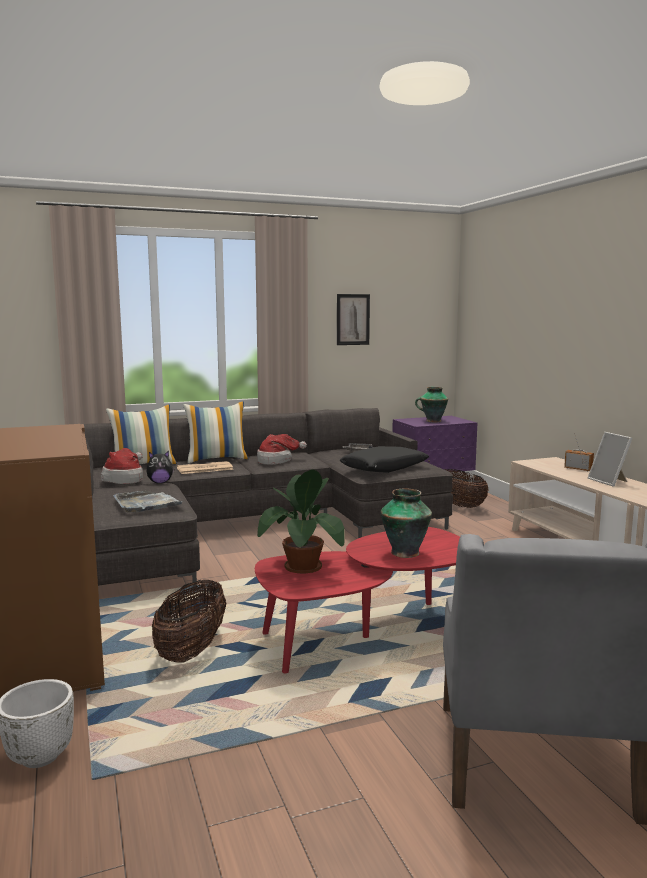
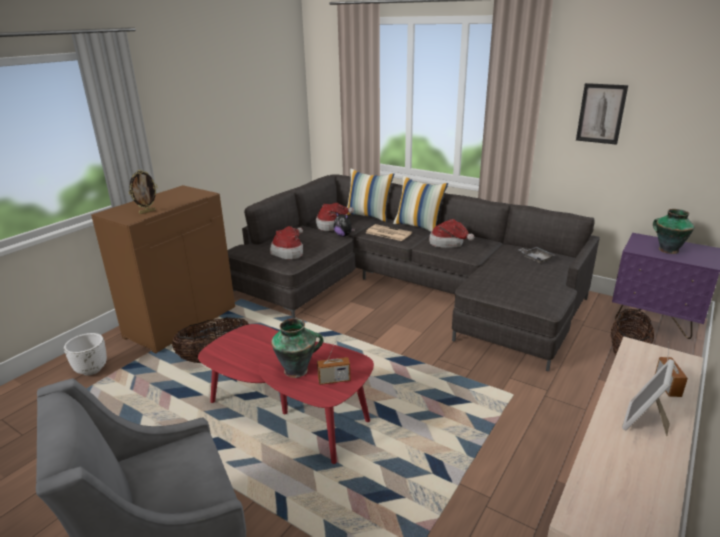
camera: 55 degrees right, 15 degrees up
(57, 445) = (147, 212): none -> picture frame
(147, 504) = (289, 252): grey tray -> hat
(302, 567) = (253, 342): potted plant -> none
(384, 468) = (502, 286): black pillow -> none
(442, 544) = (334, 380): none -> radio

